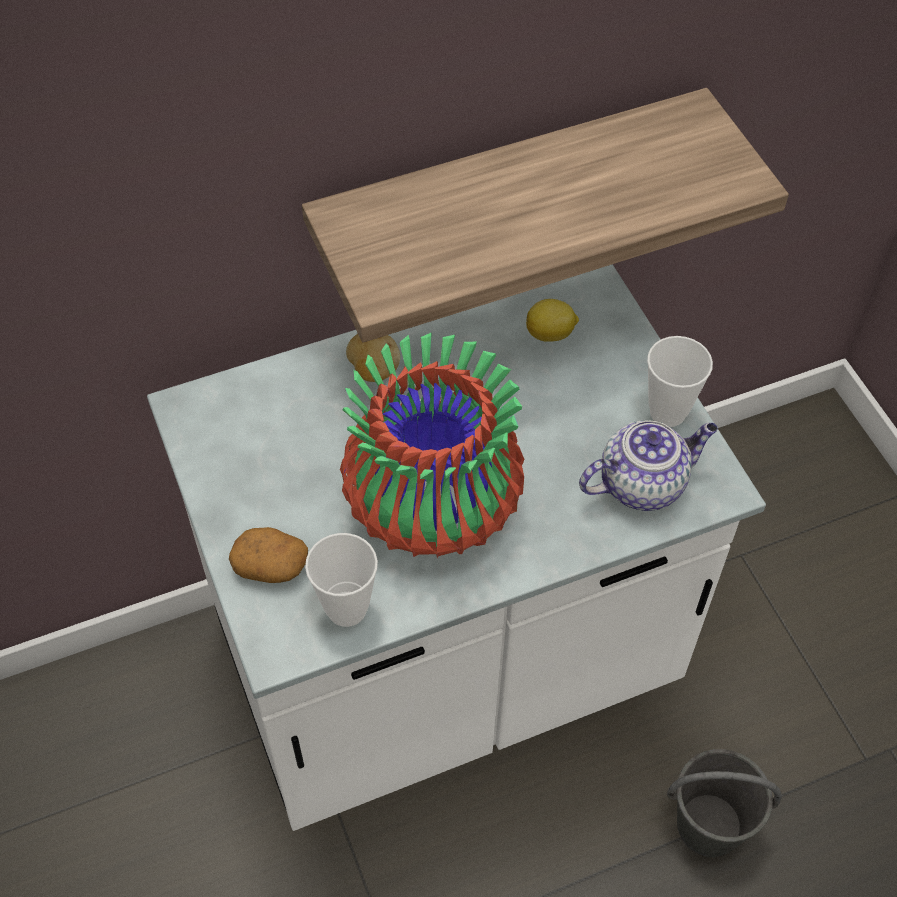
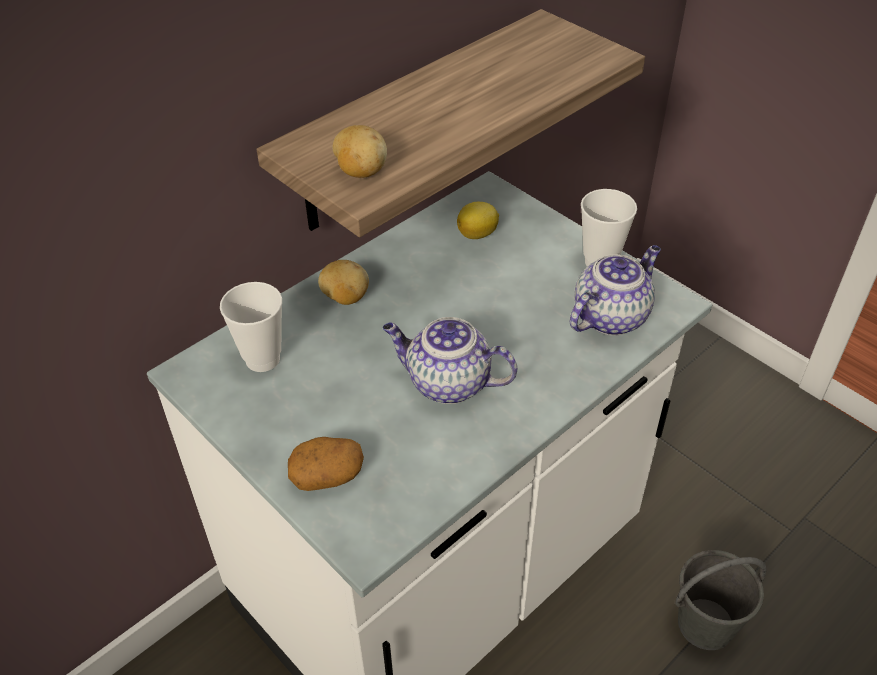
camera: 20 degrees left, 10 degrees down
(346, 608) = (414, 488): cup -> cup (262, 359)
(391, 266) = (360, 171): none -> potato
(431, 505) = (447, 383): vase -> teapot

